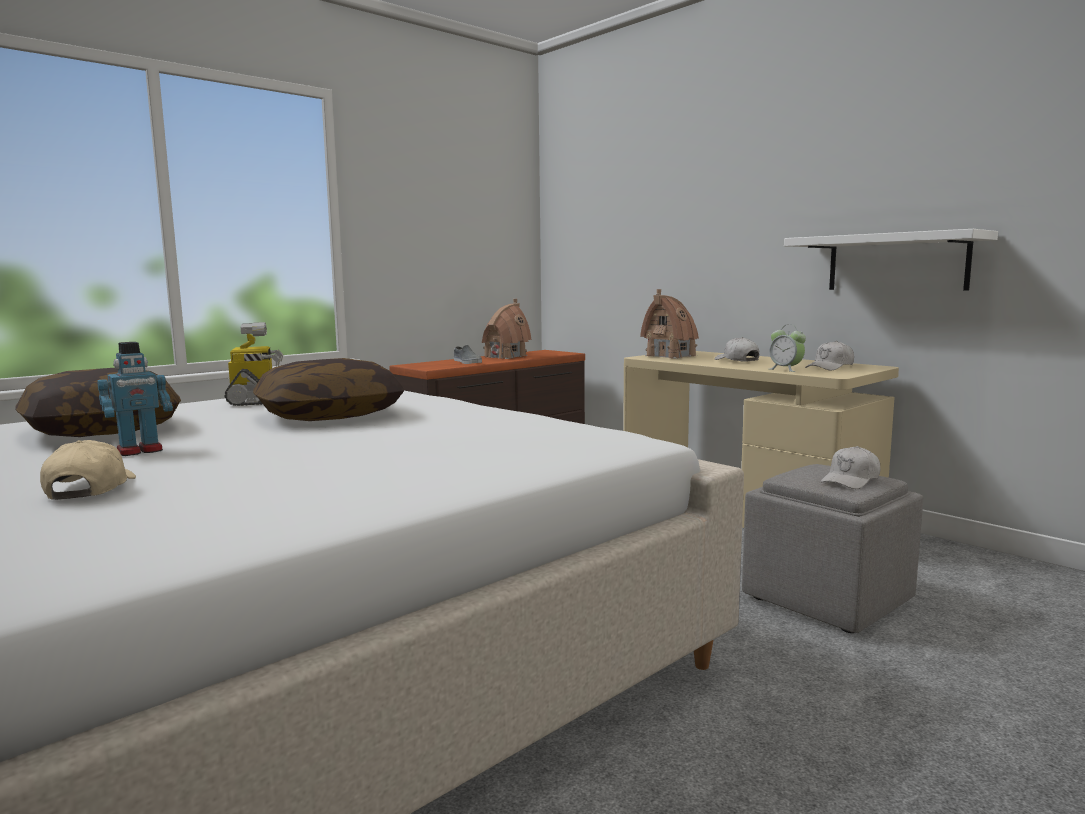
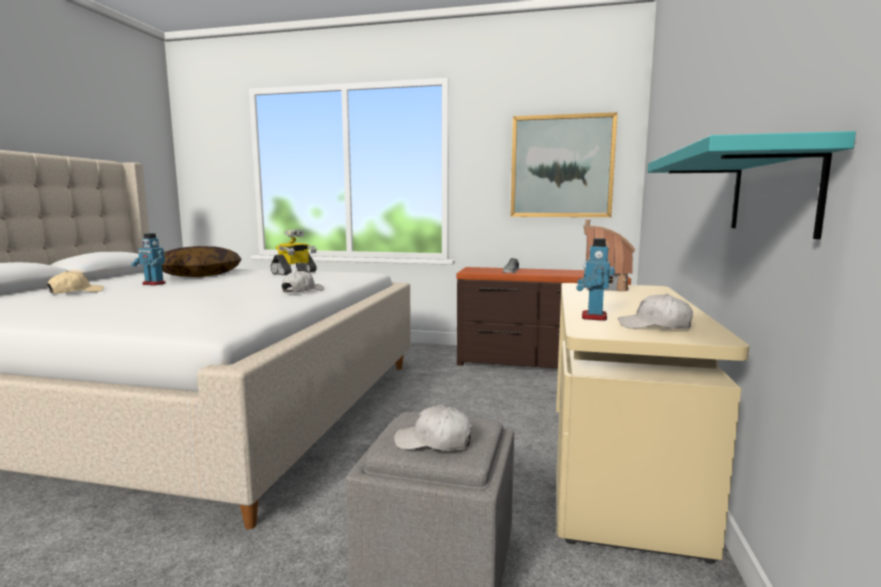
camera: 55 degrees right, 0 degrees up
(329, 416) = (258, 285): pillow -> none
(470, 230) = (561, 166): none -> picture
(505, 356) = (558, 271): toy house -> none
(737, 360) = (623, 301): white cap -> white cap (302, 291)
(786, 369) = (593, 317): alarm clock -> toy robot
(896, 263) = (773, 191): white shelf -> turquoise shelf

